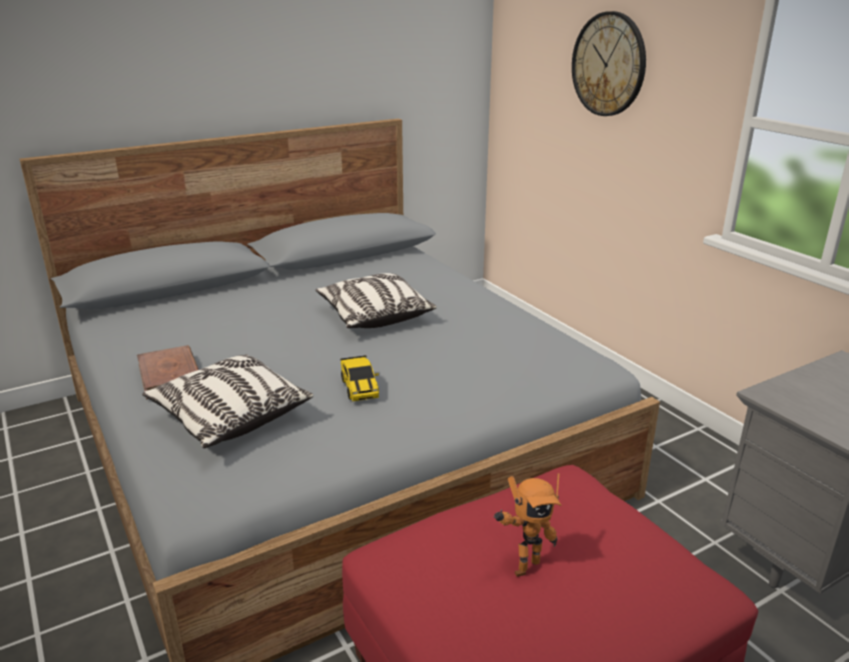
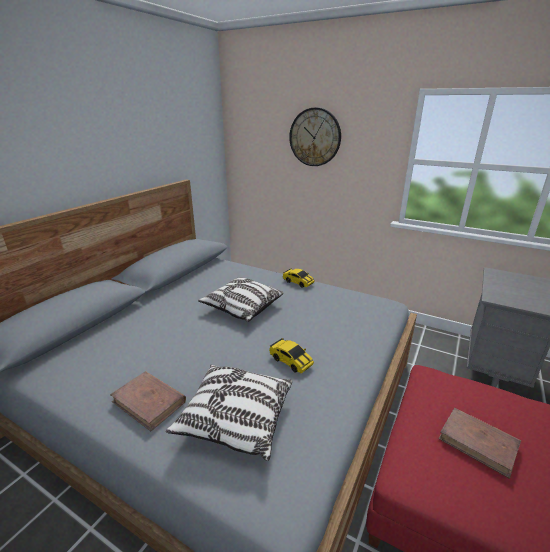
camera: 30 degrees left, 0 degrees up
(492, 304) = (298, 282): none -> toy car
(523, 565) = (478, 443): toy robot -> brown book

